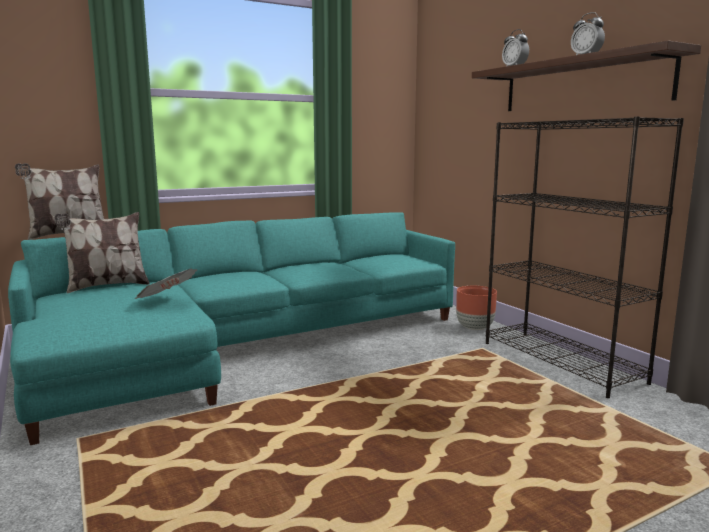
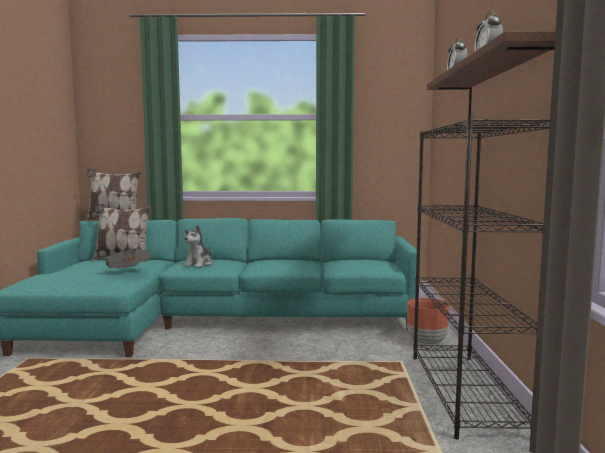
camera: 30 degrees right, 5 degrees down
(228, 281) = (199, 264): none -> plush toy

